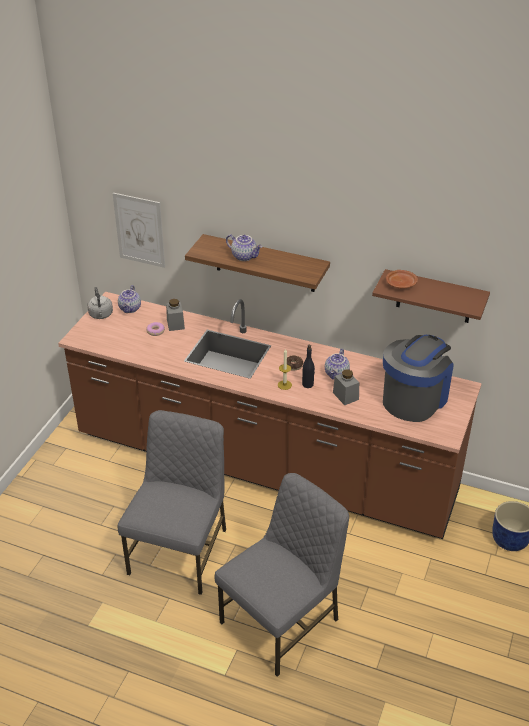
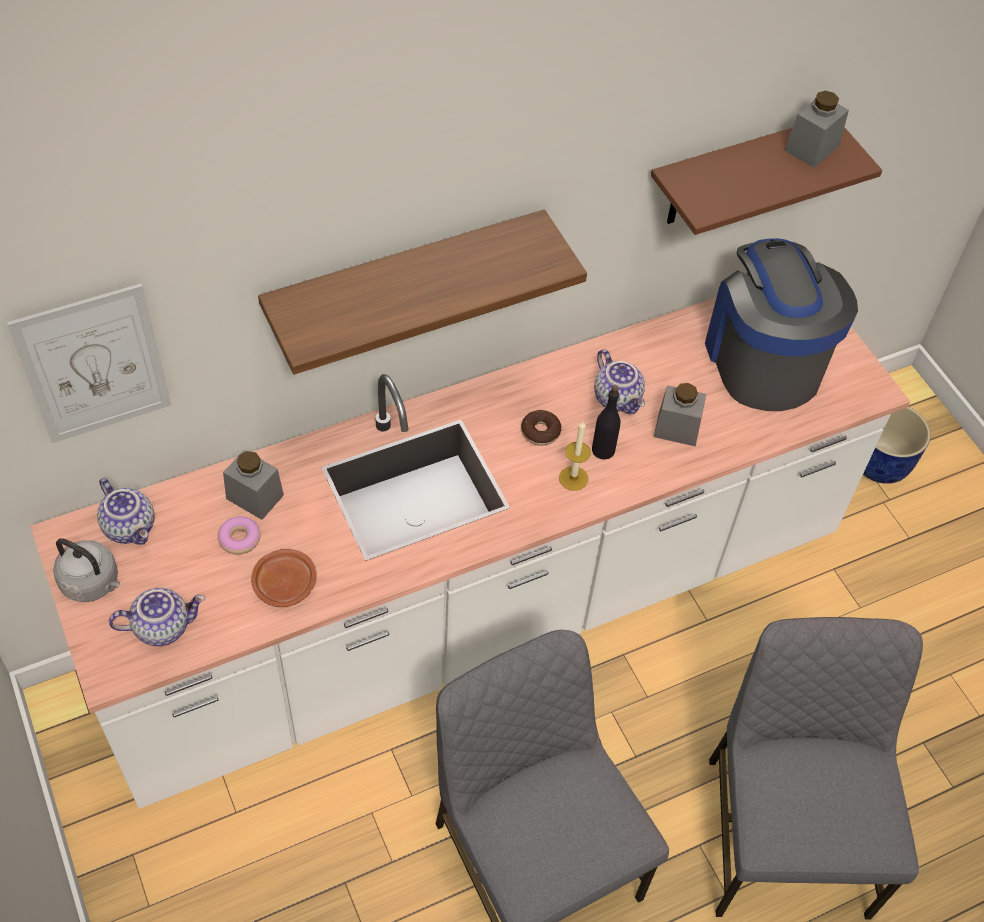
camera: 50 degrees left, 15 degrees up
(244, 256) = (400, 294): teapot -> teapot (162, 626)
(264, 466) = (480, 611): brown counter -> white counter
(401, 284) = (712, 183): brown plate -> brown plate (285, 583)
(461, 295) = (812, 148): none -> grey jar

